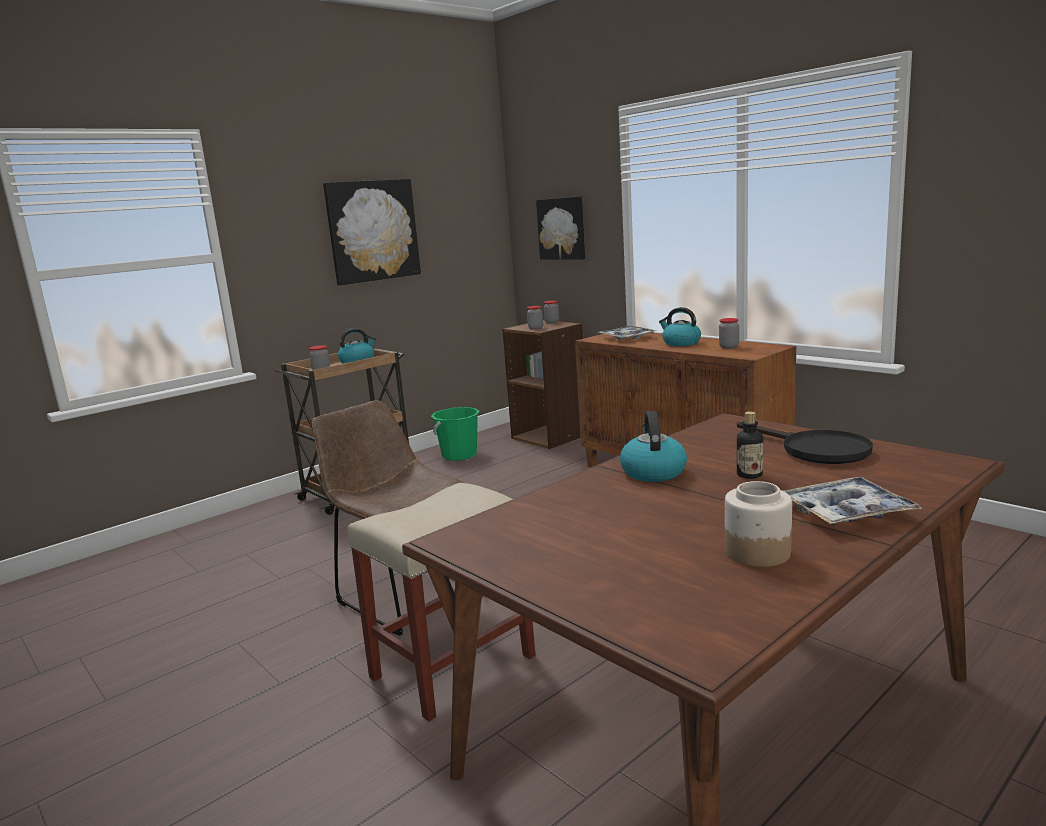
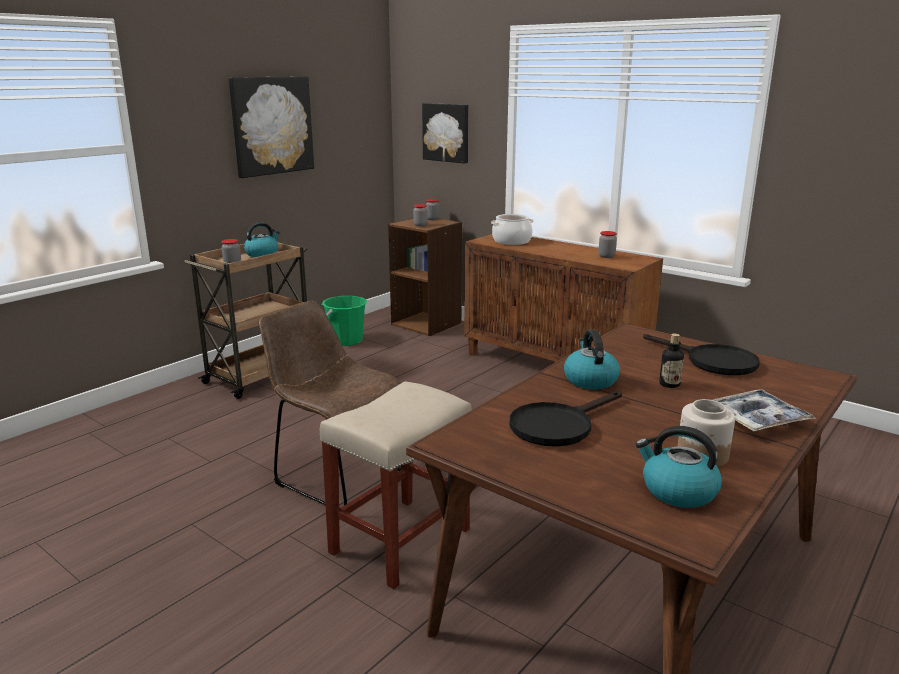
camera: 10 degrees left, 5 degrees up
(590, 520) = (558, 425): none -> black frying pan
(627, 338) = (512, 241): tray -> cooking pot
(680, 343) = (562, 250): kettle -> kettle (677, 491)

